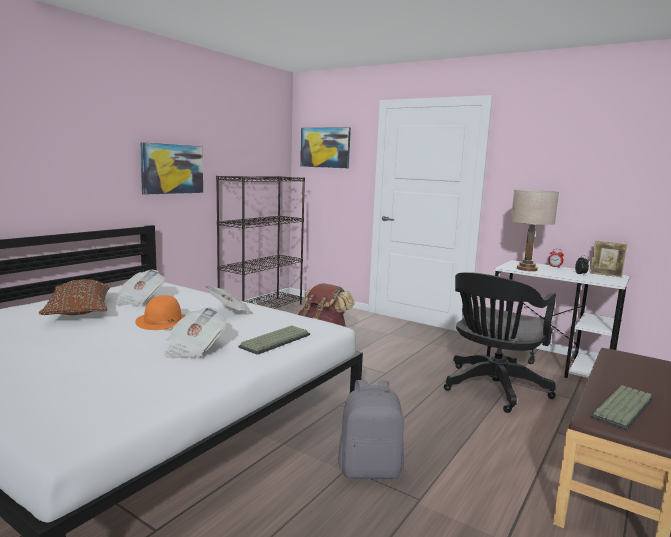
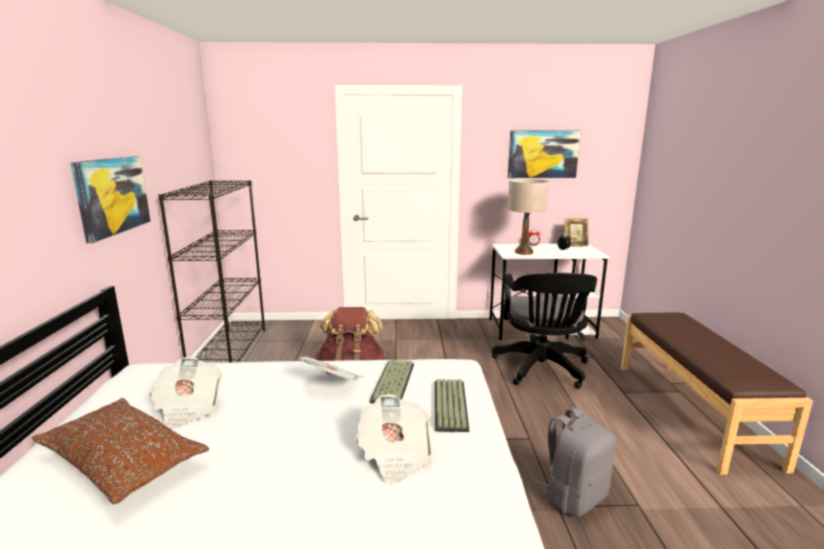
camera: 35 degrees left, 5 degrees up
(163, 321) = (283, 430): orange hat -> none
(325, 147) = (264, 140): picture -> picture (543, 154)
(624, 409) = (734, 367): keyboard -> keyboard (394, 383)

